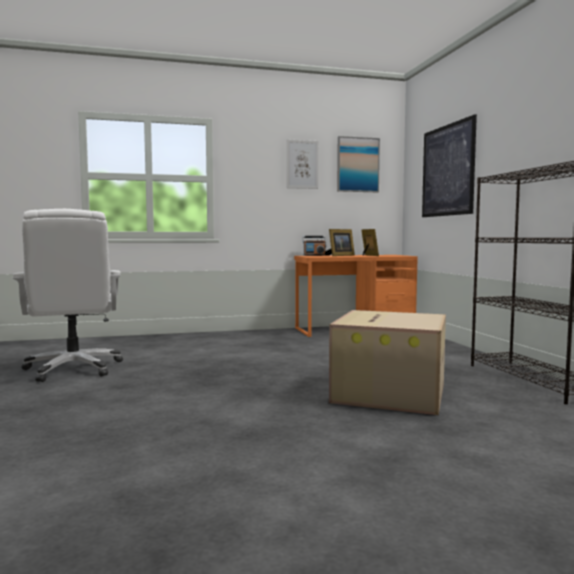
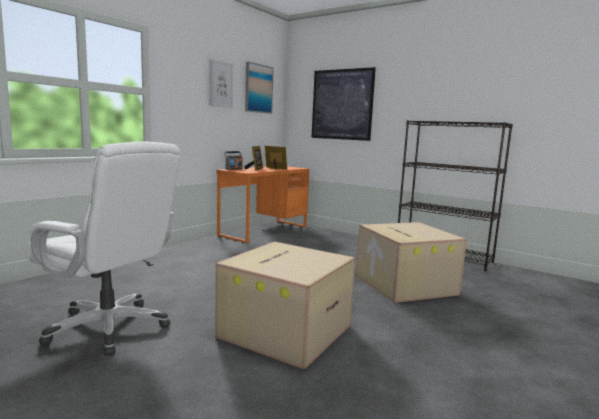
camera: 40 degrees left, 5 degrees up
(173, 396) = (285, 330): none -> cardboard box

